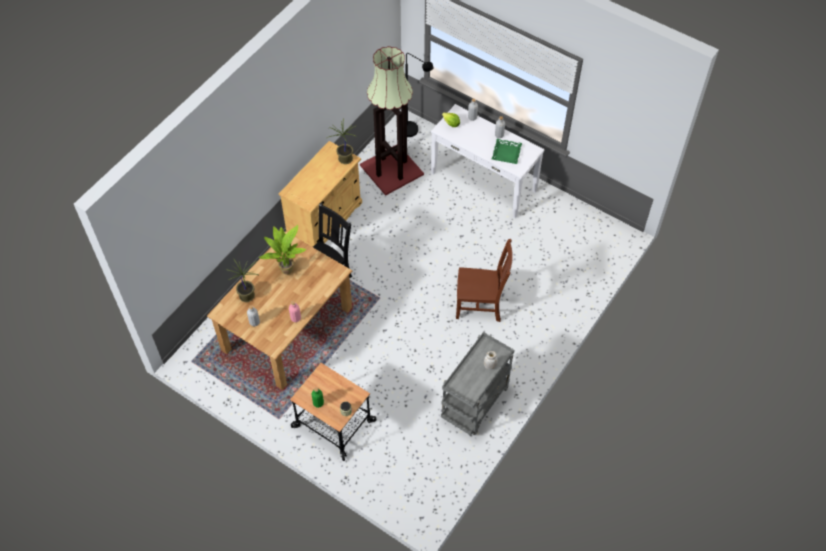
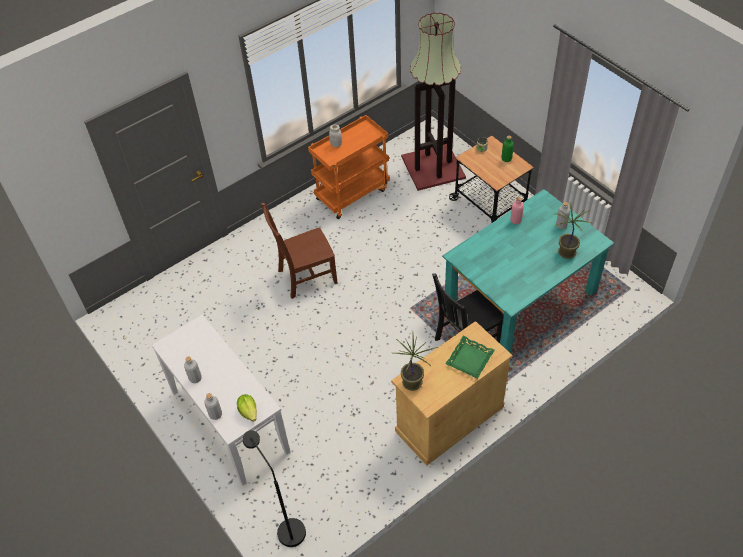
camera: 160 degrees left, 5 degrees down
(286, 269) = (517, 271): potted plant -> none
(287, 330) = (520, 297): brown dining table -> turquoise dining table
(390, 170) = (341, 471): floor lamp -> floor lamp (434, 167)
(475, 404) = (352, 193): grey cart -> orange cart
(481, 305) = (305, 277): brown chair -> brown chair turned 45 degrees counterclockwise
(506, 153) = (200, 350): green tray -> green tray (469, 359)

